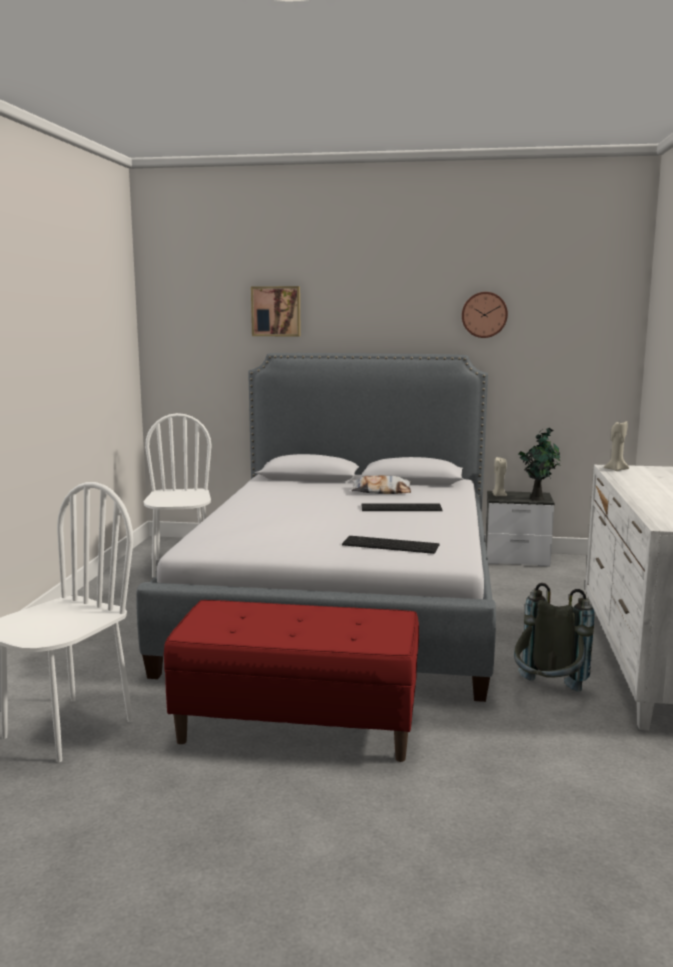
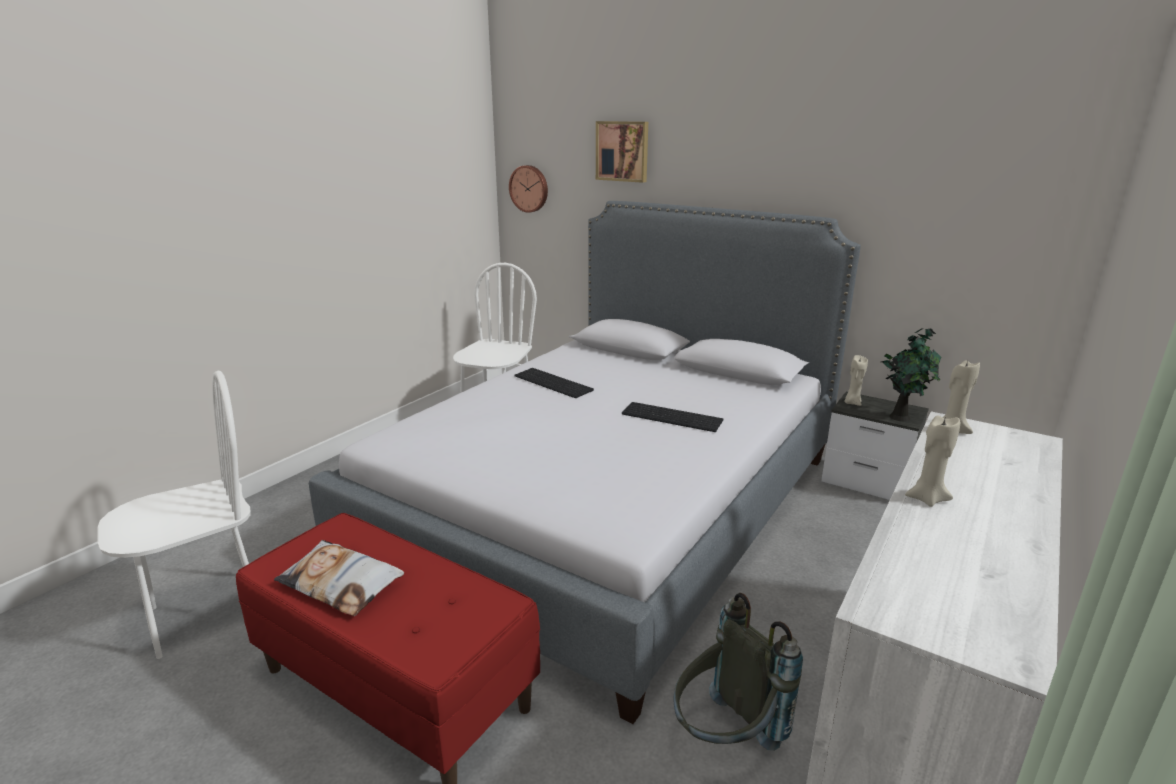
camera: 25 degrees right, 10 degrees up
(381, 491) = (682, 383): pillow -> pillow (341, 584)
(392, 545) = (586, 483): keyboard -> keyboard (554, 383)
(484, 314) = (868, 164): wall clock -> wall clock (529, 188)
(638, 493) = (926, 498): none -> beige candle

